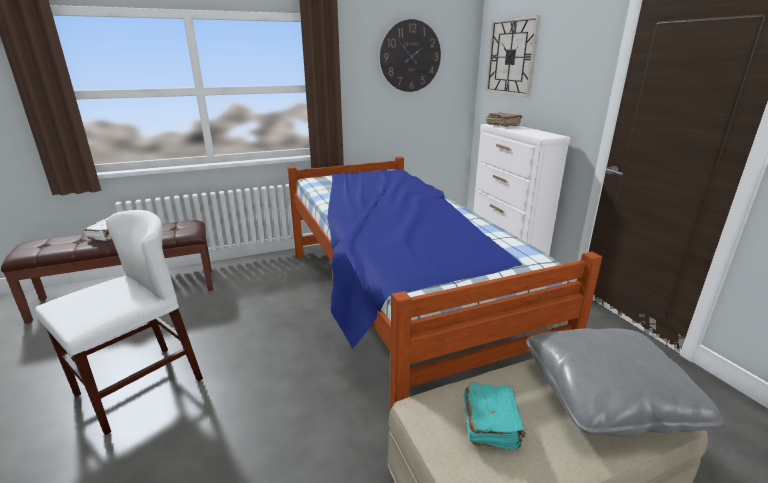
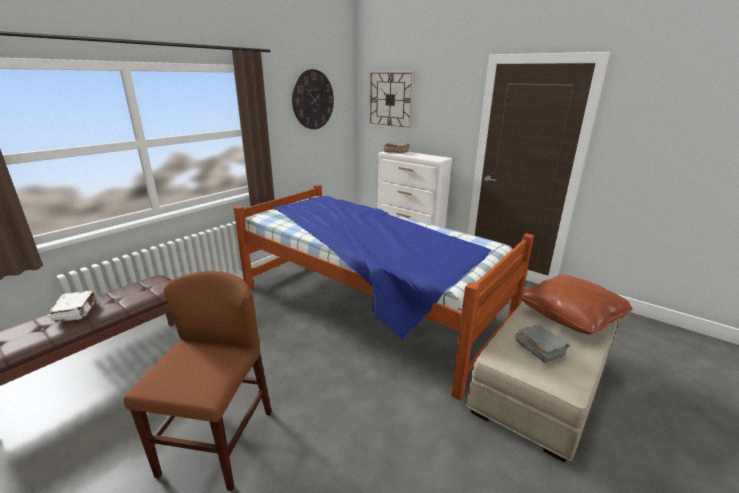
camera: 30 degrees left, 0 degrees up
(139, 387) = (217, 442): white chair -> brown chair
(491, 423) = (539, 349): turquoise book -> grey book
(607, 398) = (571, 315): grey pillow -> brown pillow

